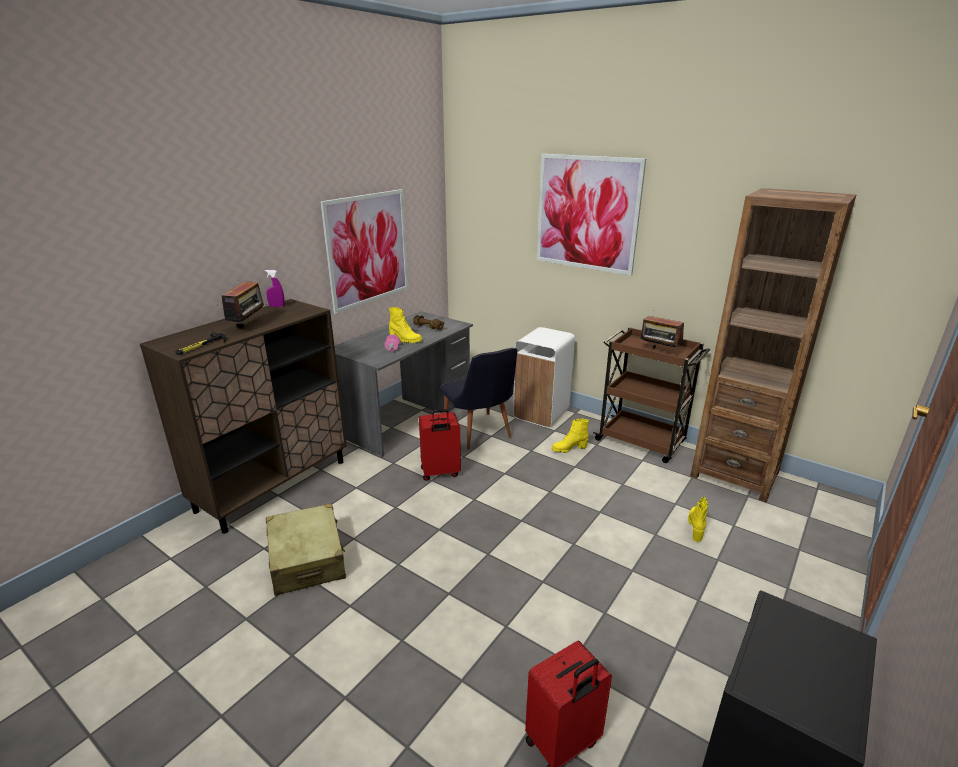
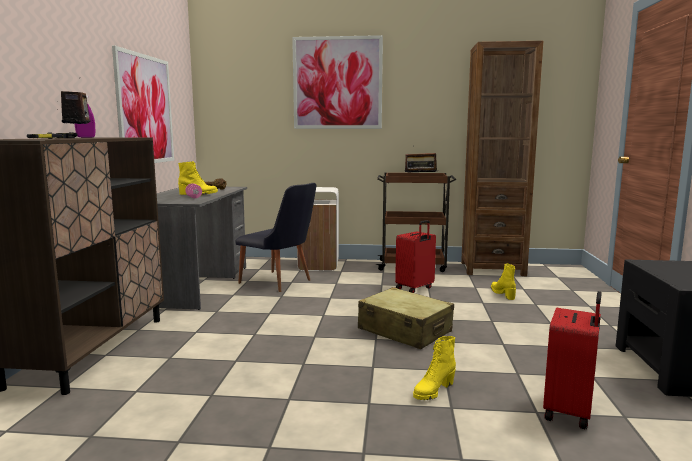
camera: 30 degrees left, 15 degrees down
(307, 559) = (201, 385): beige suitcase -> beige suitcase (404, 331)
(440, 473) = (272, 308): red suitcase -> red suitcase (415, 288)
(569, 449) = (365, 277): yellow boot -> yellow boot (433, 391)

